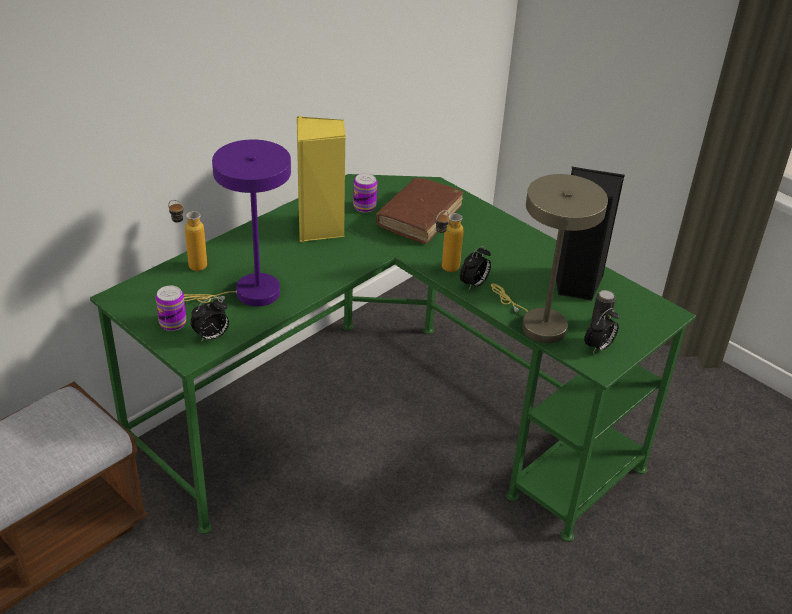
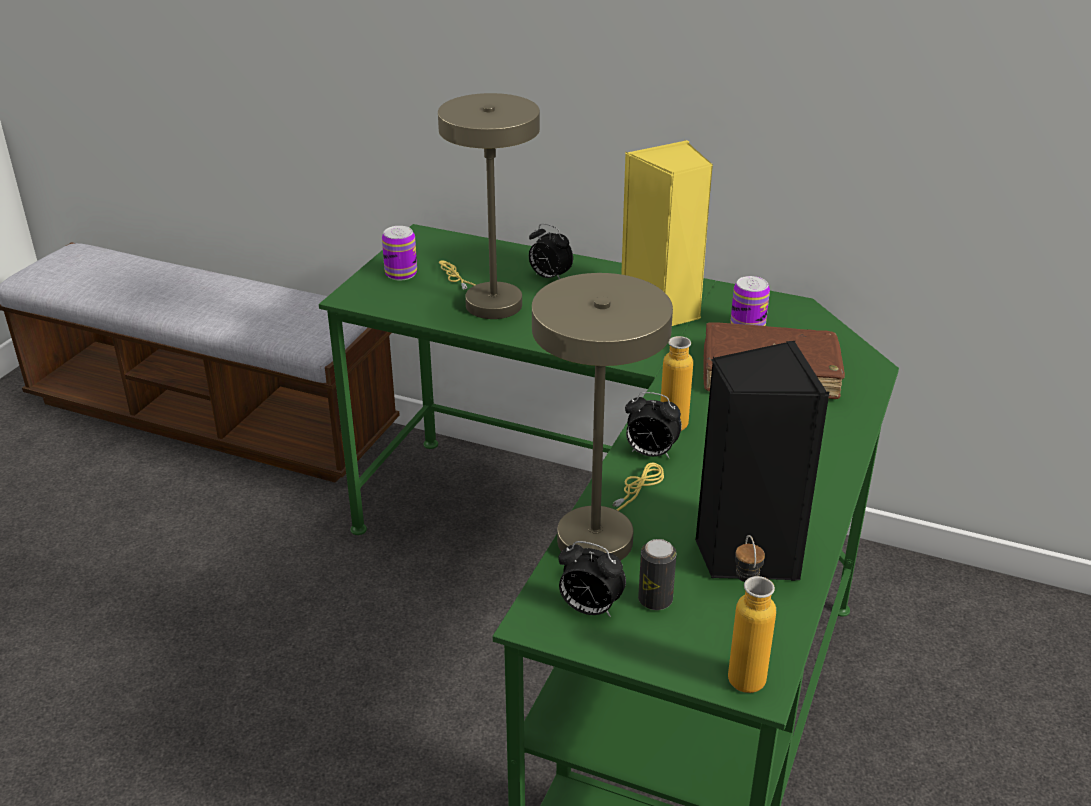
camera: 70 degrees right, 5 degrees down
(190, 265) = (512, 255): bottle -> bottle (742, 668)
(211, 337) = (392, 300): alarm clock -> alarm clock (549, 277)
(249, 294) = (486, 300): purple table lamp -> beige table lamp

